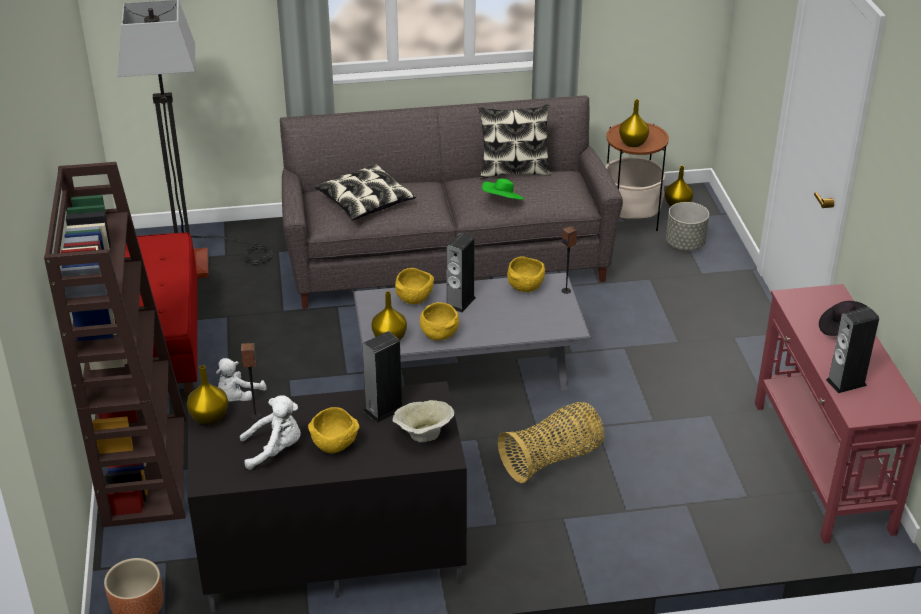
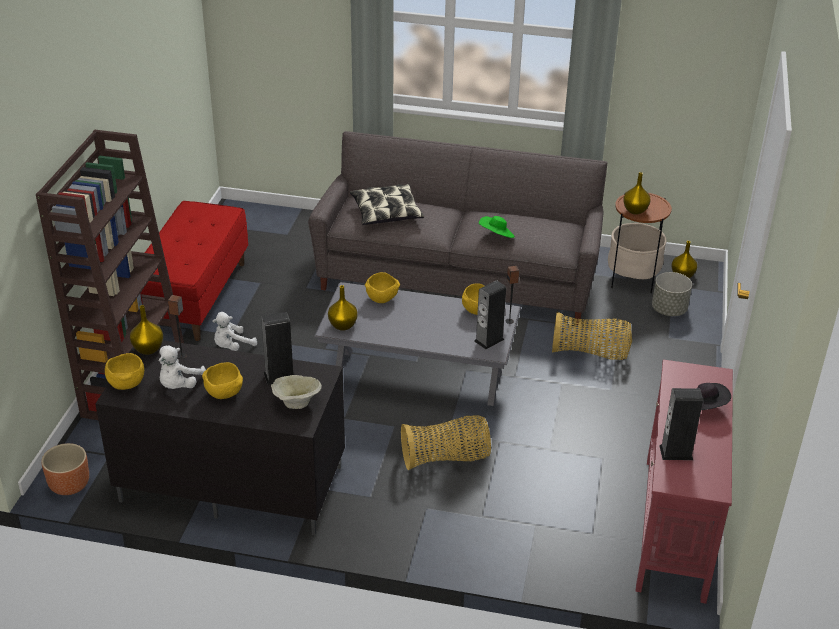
camera: 20 degrees right, 0 degrees up
(202, 262) = (267, 236): floor lamp -> none
(275, 450) = (179, 385): white plush toy -> white plush toy turned 105 degrees clockwise
(438, 334) = (383, 331): yellow bowl -> yellow bowl (126, 383)
(460, 302) = (417, 310): speaker -> speaker (489, 340)
(514, 170) = (523, 213): pillow -> none
(633, 308) = (590, 353): none -> basket

